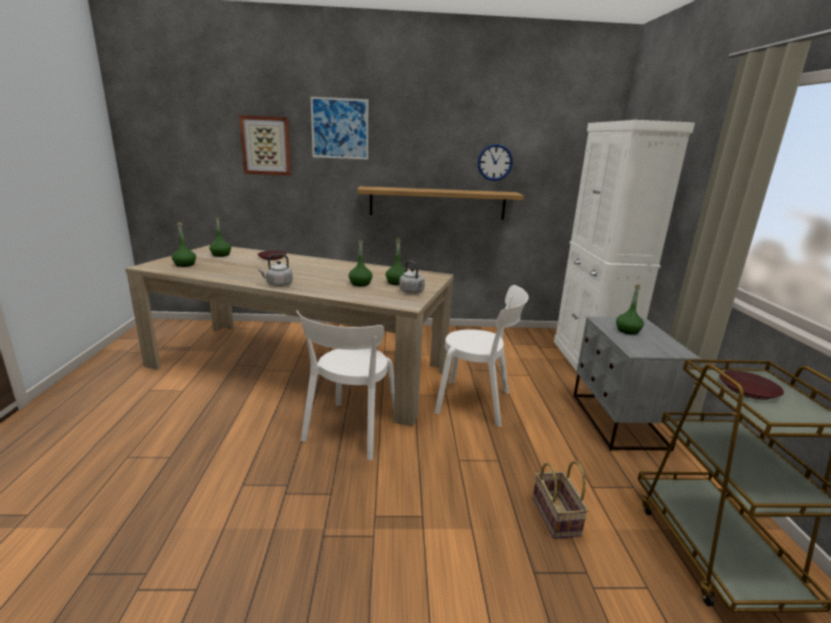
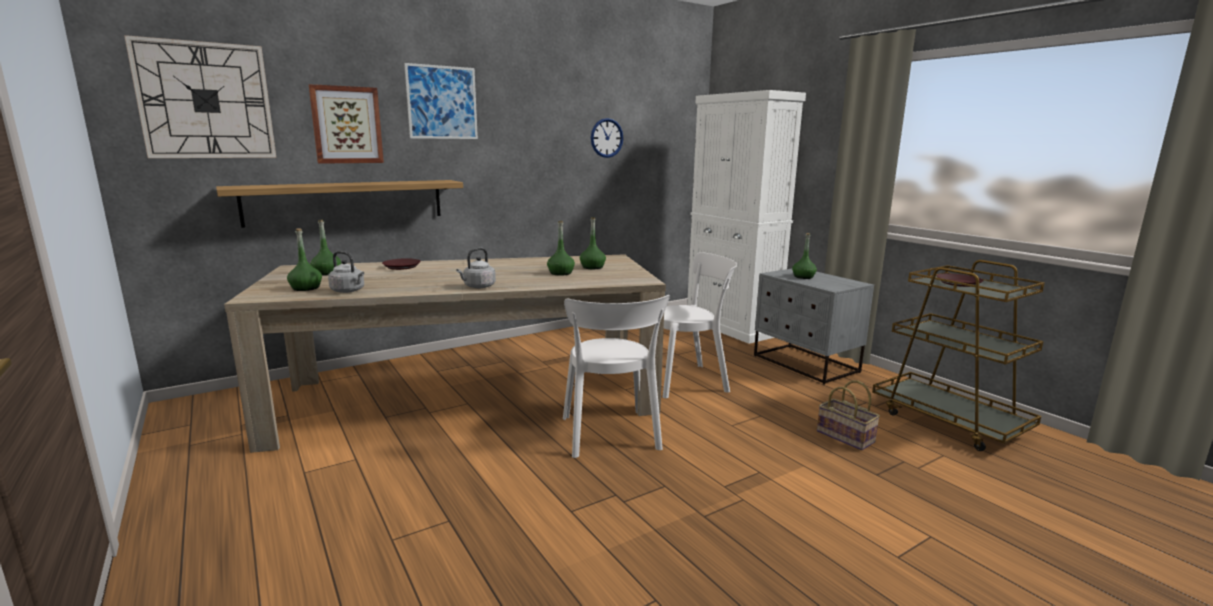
camera: 30 degrees left, 5 degrees down
(176, 127) = (206, 101): none -> wall clock
(412, 292) = (624, 271): grey kettle -> grey kettle (349, 291)
(438, 203) = (555, 186): shelf -> shelf (346, 202)

